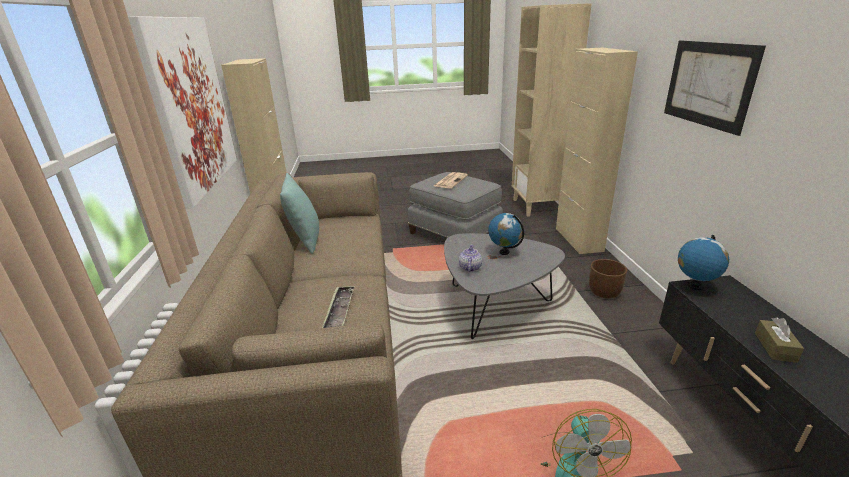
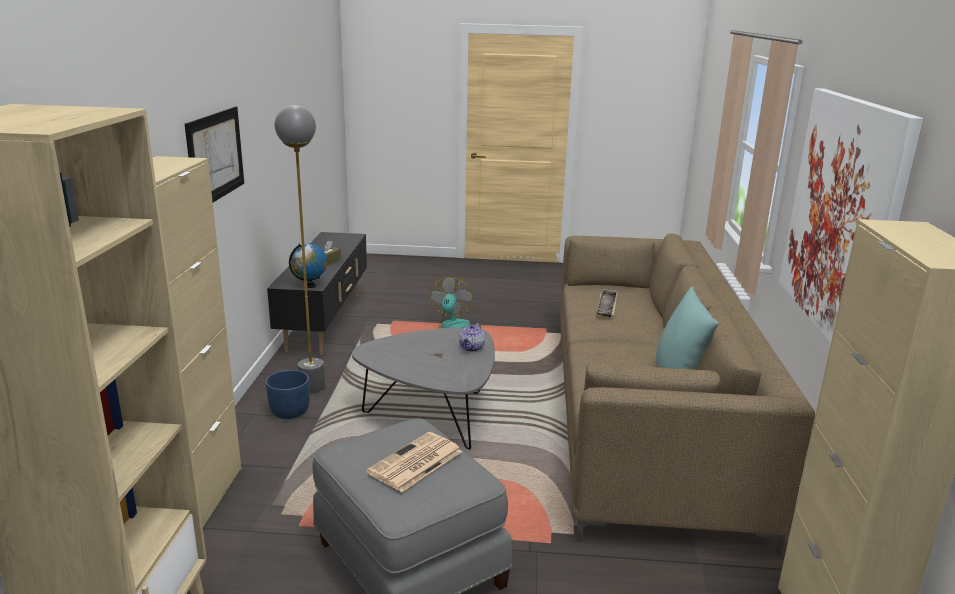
camera: 170 degrees left, 5 degrees down
(504, 252) = (420, 357): globe -> none
(604, 292) = (290, 412): brown planter -> blue planter
(619, 317) = (312, 387): none -> grey floor lamp

